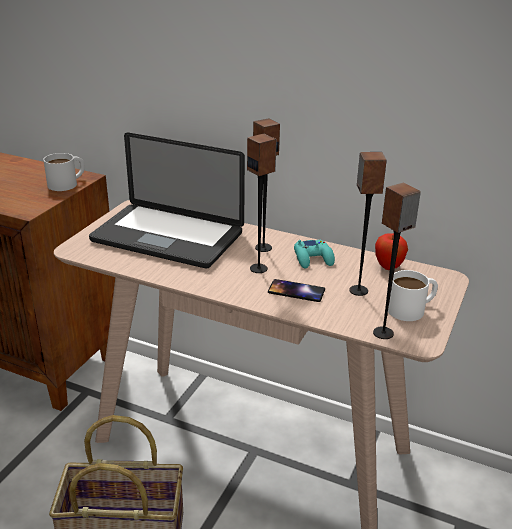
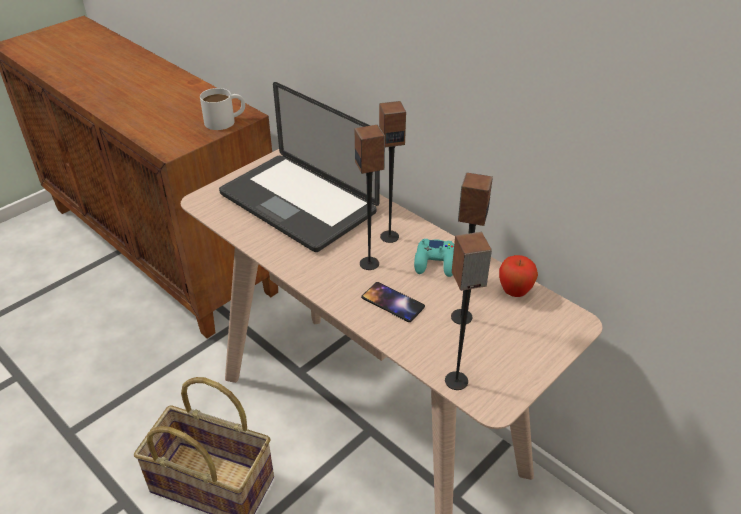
camera: 20 degrees right, 10 degrees up
(412, 309) = (508, 356): white mug -> none

